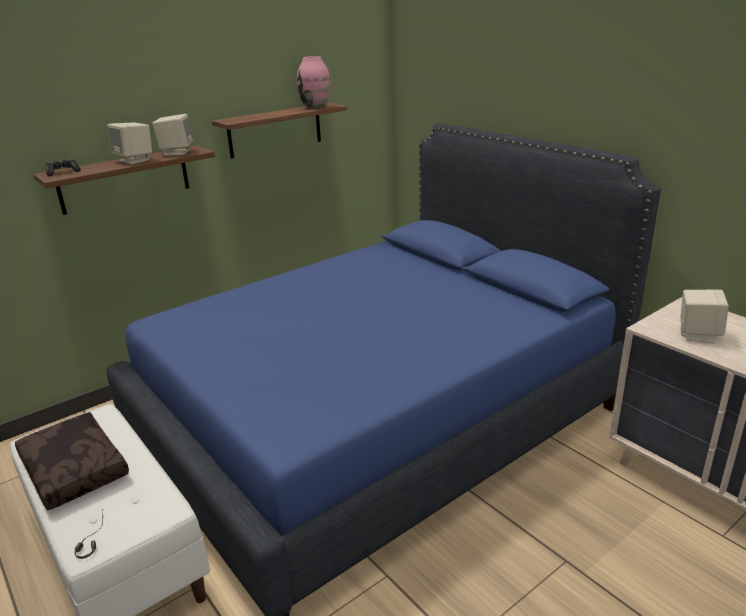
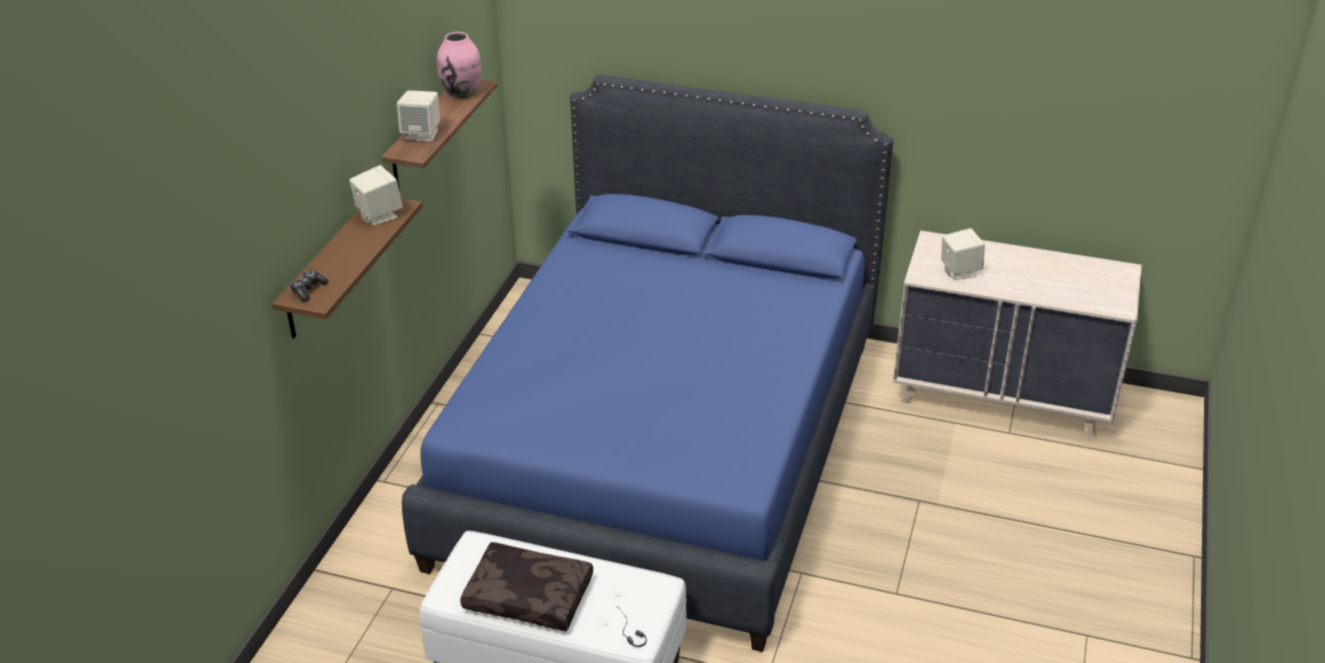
camera: 35 degrees left, 10 degrees up
(135, 160) = (355, 244): beige speaker -> beige speaker (422, 134)

